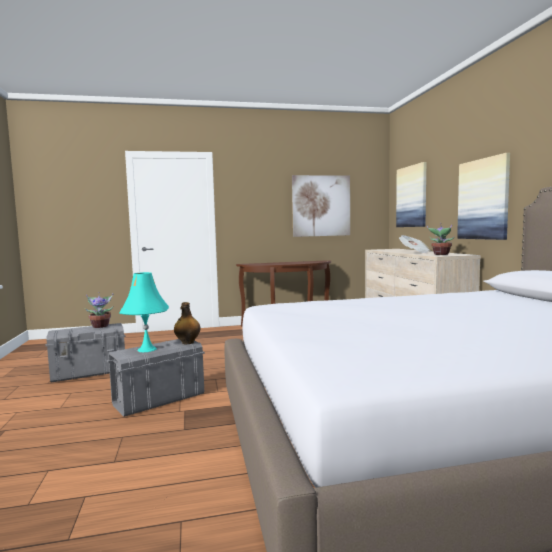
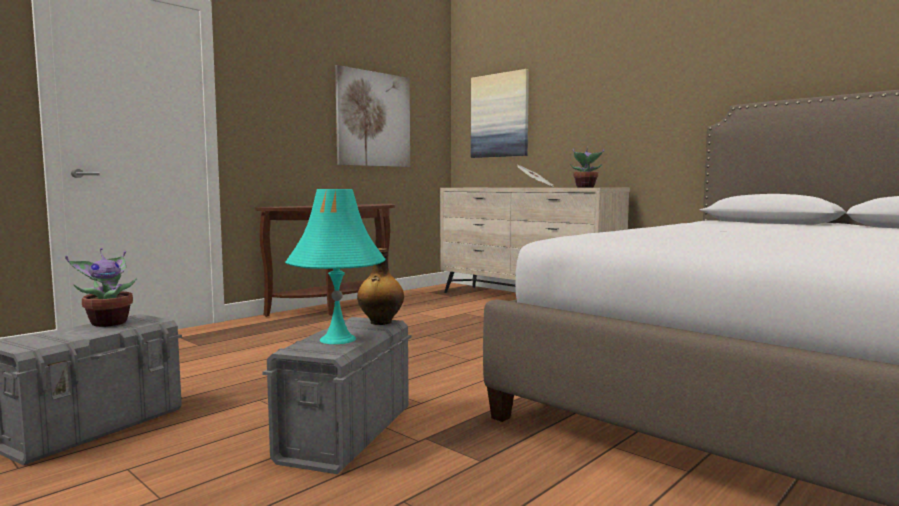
camera: 35 degrees left, 0 degrees up
(483, 199) = (630, 119): picture -> none

